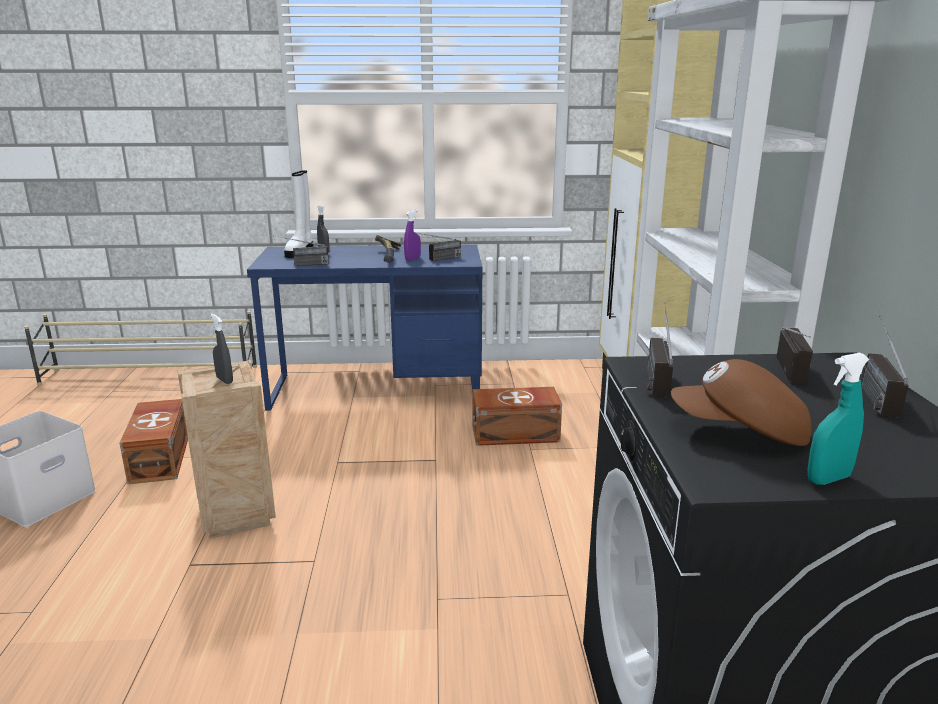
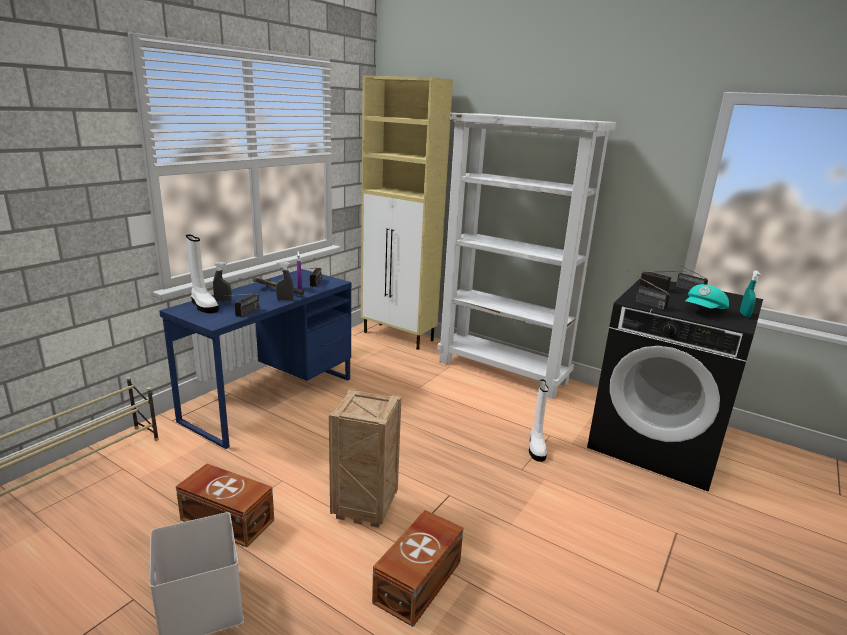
camera: 55 degrees left, 0 degrees up
(224, 380) = (375, 404): grey spray bottle -> grey spray bottle (285, 300)
(513, 592) = (536, 447): none -> white boot
(516, 434) = (398, 384): brown storage box -> brown storage box (420, 581)
(740, 432) = (704, 311): brown cap -> turquoise cap

